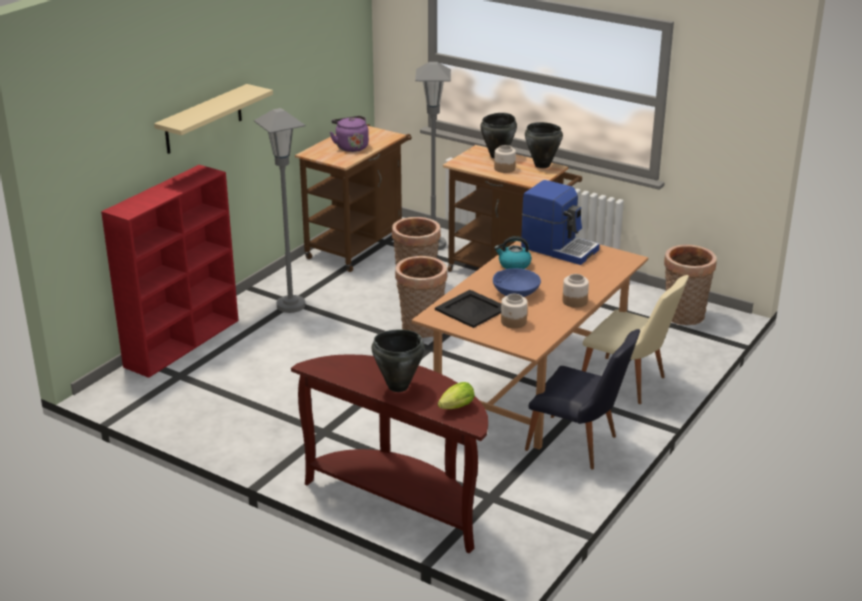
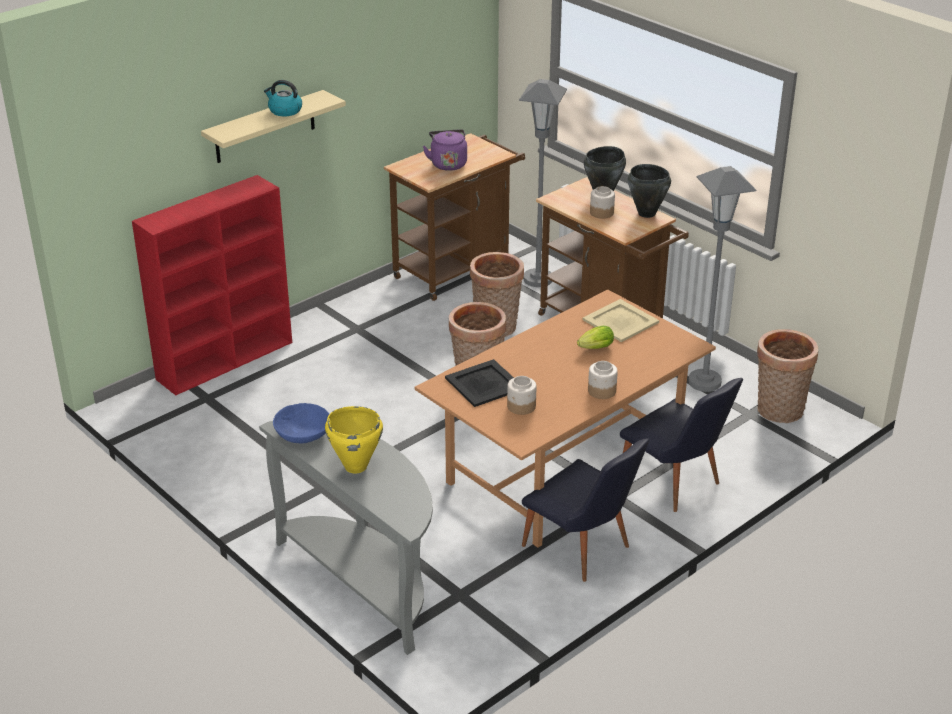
camera: 15 degrees right, 5 degrees up
(290, 305) = (353, 332): grey floor lamp -> grey floor lamp (704, 382)
(397, 386) = (355, 466): black cooking pot -> yellow cooking pot
(401, 502) = (364, 582): brown console table -> grey console table
(455, 408) = (401, 503): lettuce -> lettuce (594, 348)
(514, 265) = (559, 334): kettle -> kettle (284, 111)
(515, 292) = (542, 370): blue bowl -> blue bowl (302, 434)
(559, 248) = (620, 320): coffee machine -> beige tray
(630, 384) = (675, 485): beige chair -> black chair

